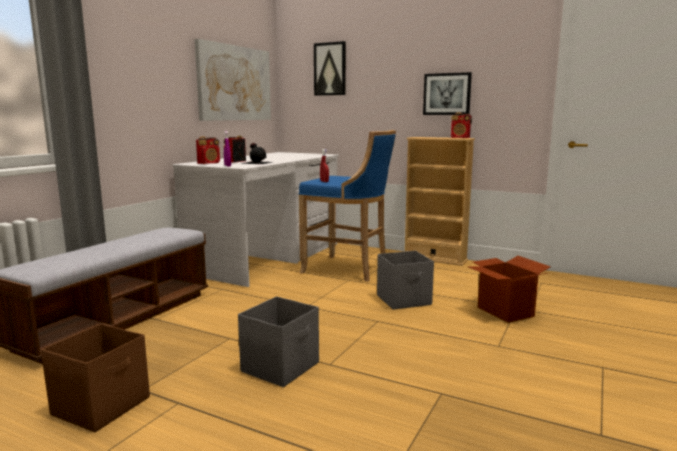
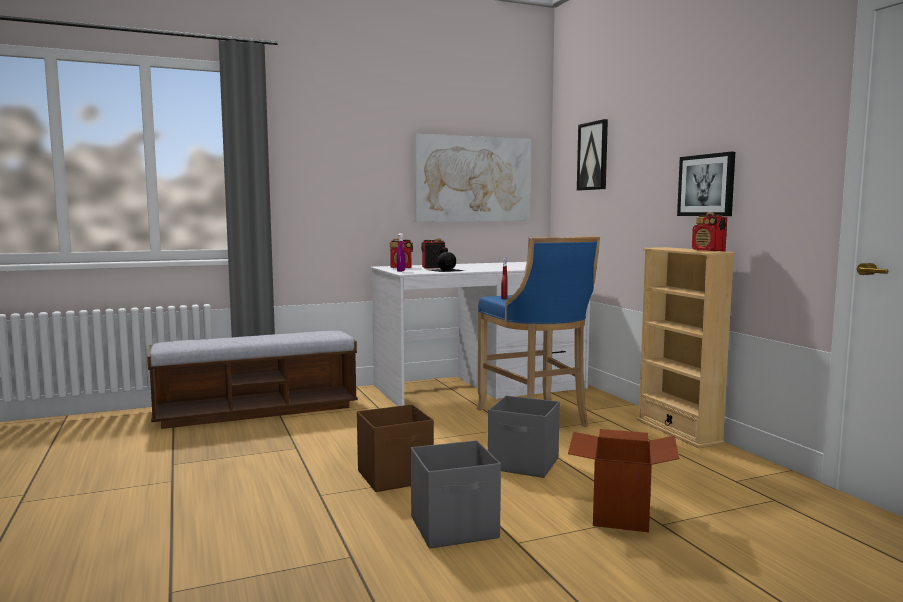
camera: 40 degrees right, 5 degrees down
(103, 406) = (135, 466): brown storage box -> brown storage box (396, 477)
(281, 367) = (282, 483): grey storage box -> grey storage box (455, 528)

